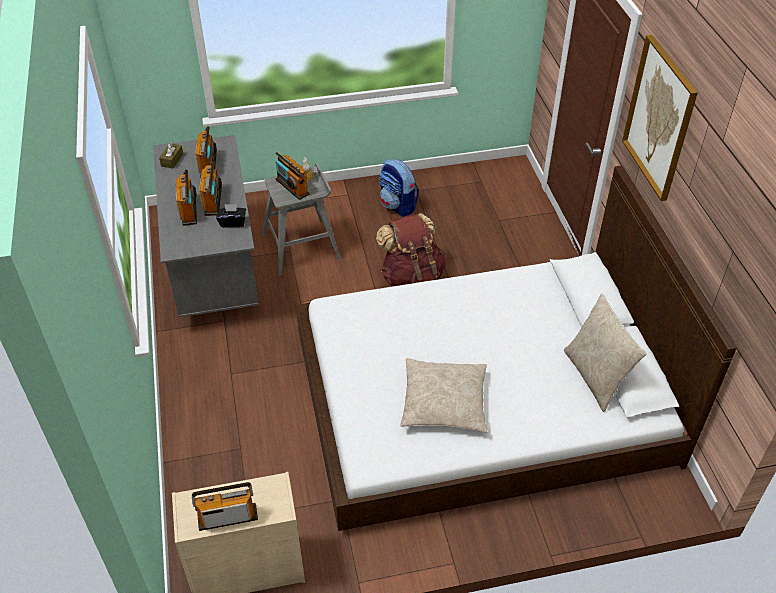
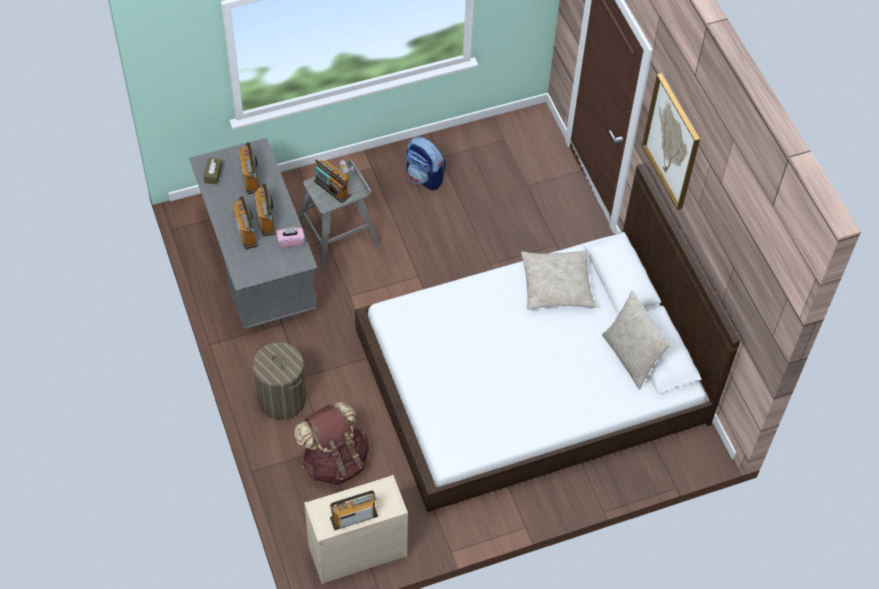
camera: 10 degrees left, 10 degrees up
(205, 393) = (282, 399): none -> laundry basket
(232, 222) = (290, 241): black tissue box -> pink tissue box
(412, 277) = (451, 259): brown backpack -> brown backpack (335, 460)
(444, 402) = (505, 395): beige pillow -> beige pillow (556, 285)

